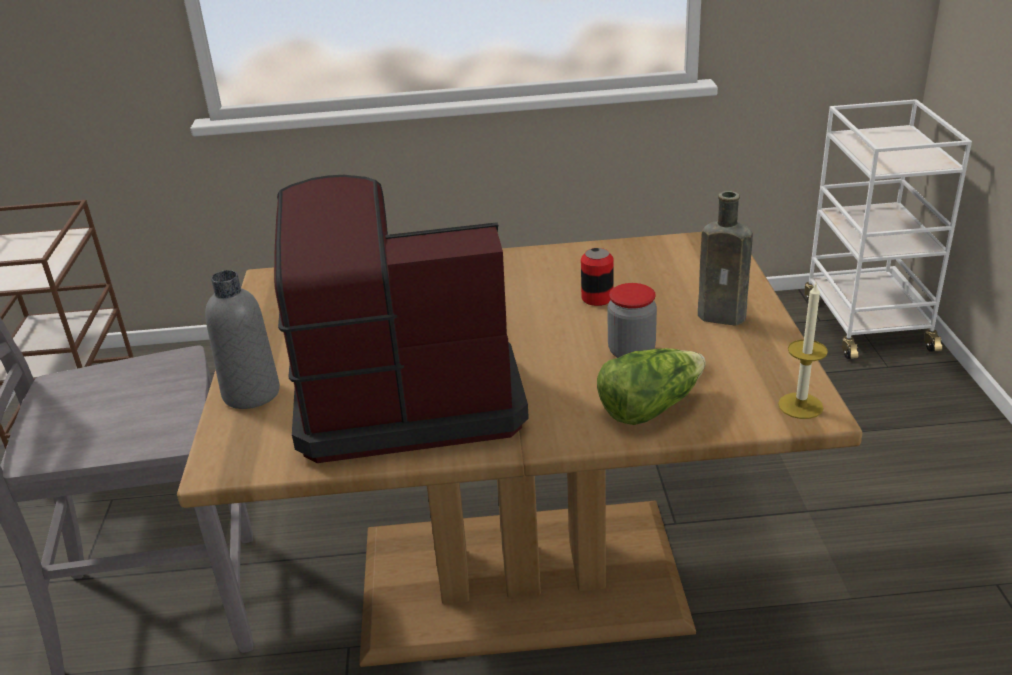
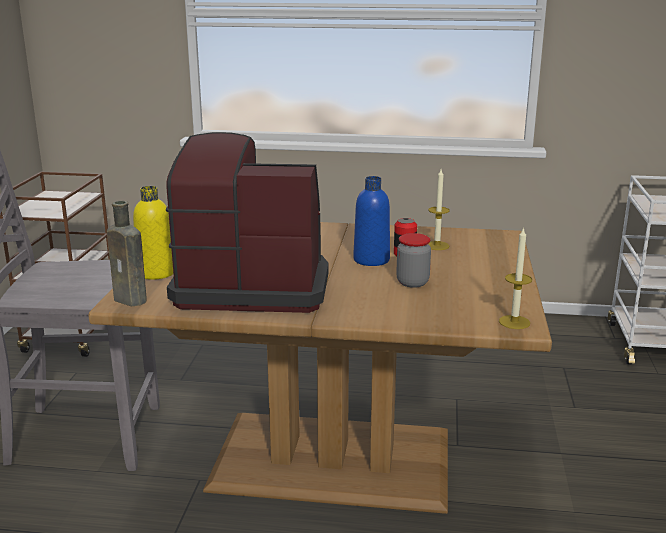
camera: 10 degrees right, 10 degrees down
(251, 393) = (156, 273): grey bottle -> yellow bottle
(556, 317) = (371, 260): none -> blue bottle
(634, 275) = (437, 246): none -> candle
(649, 407) = (409, 310): lettuce -> none
(725, 317) = (488, 273): brown bottle -> brown bottle (132, 300)

